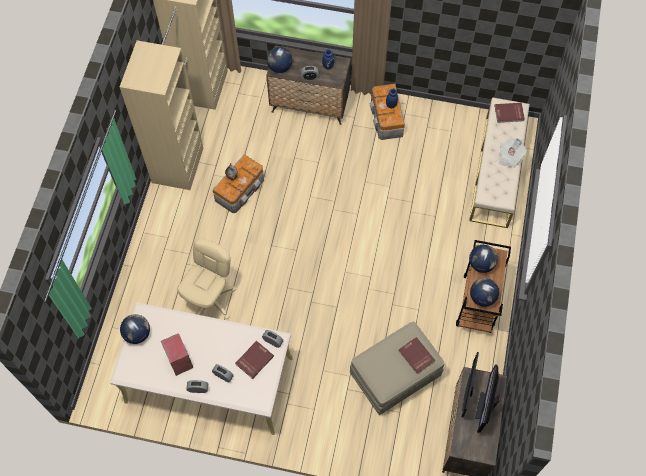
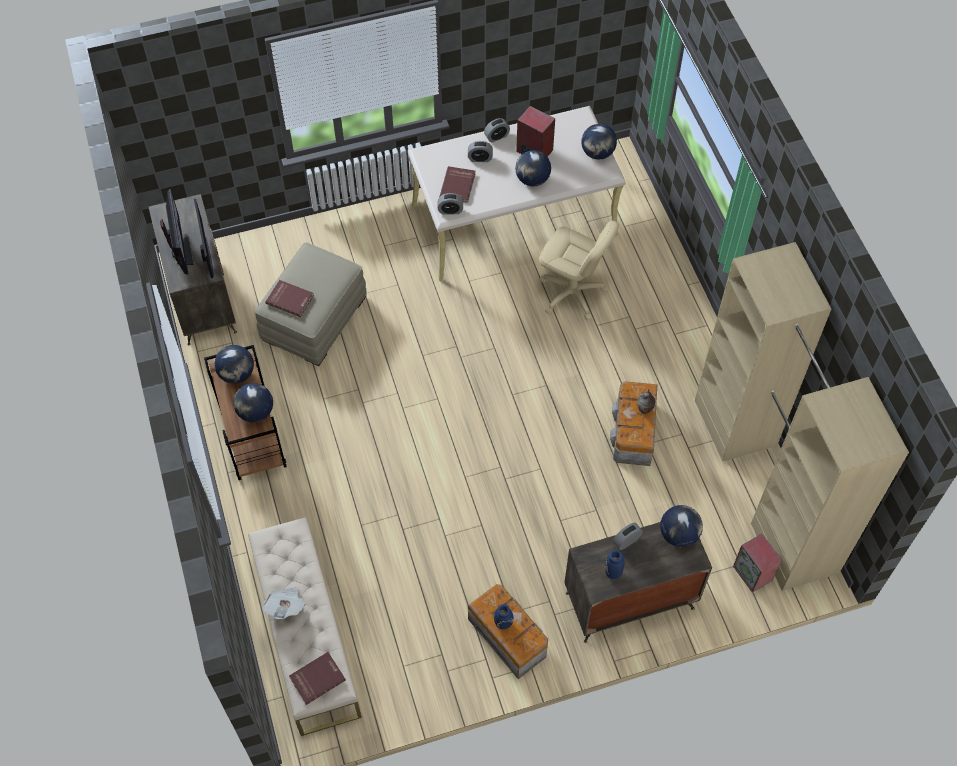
camera: 150 degrees right, 5 degrees down
(199, 336) = (532, 179): none -> globe
(210, 300) = (572, 293): beige office chair -> beige office chair turned 60 degrees counterclockwise
(235, 85) = (753, 573): none -> speaker

